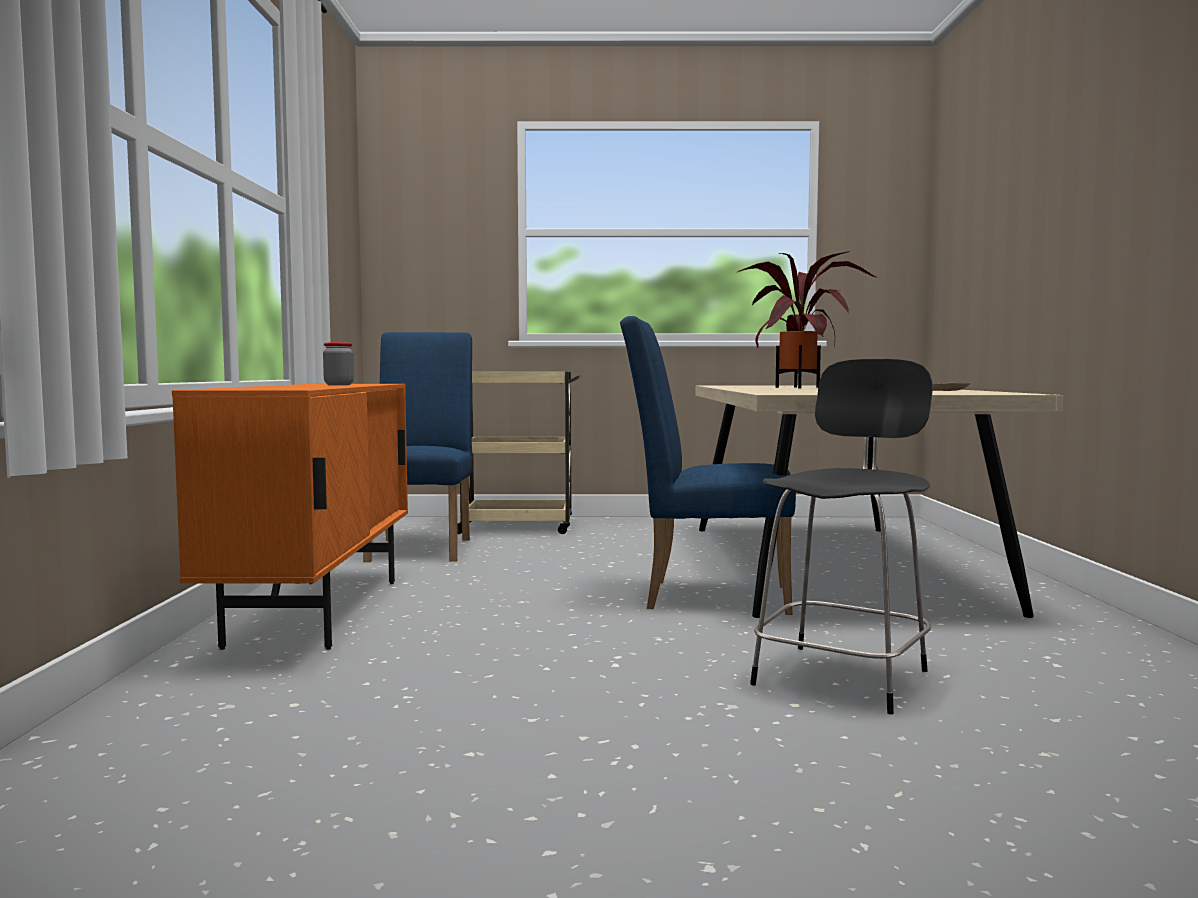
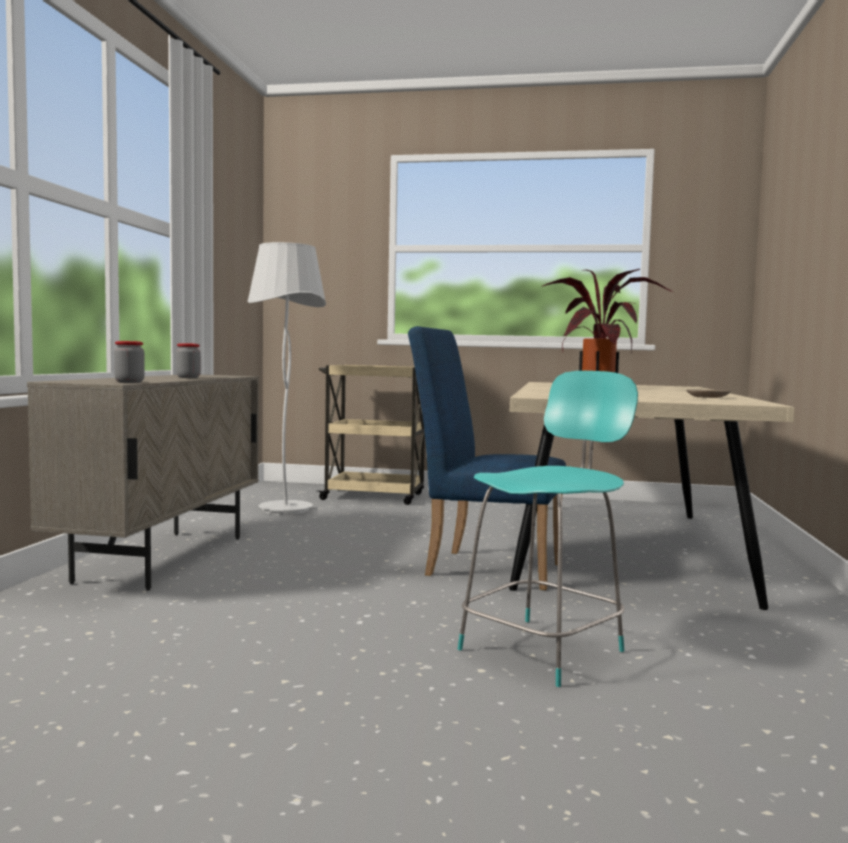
camera: 10 degrees right, 0 degrees up
(302, 388) = (129, 382): none -> jar
(318, 611) = (164, 558): orange cabinet -> beige cabinet
(423, 547) = (285, 510): blue chair -> white floor lamp
(843, 675) = (545, 648): black stool -> turquoise stool

